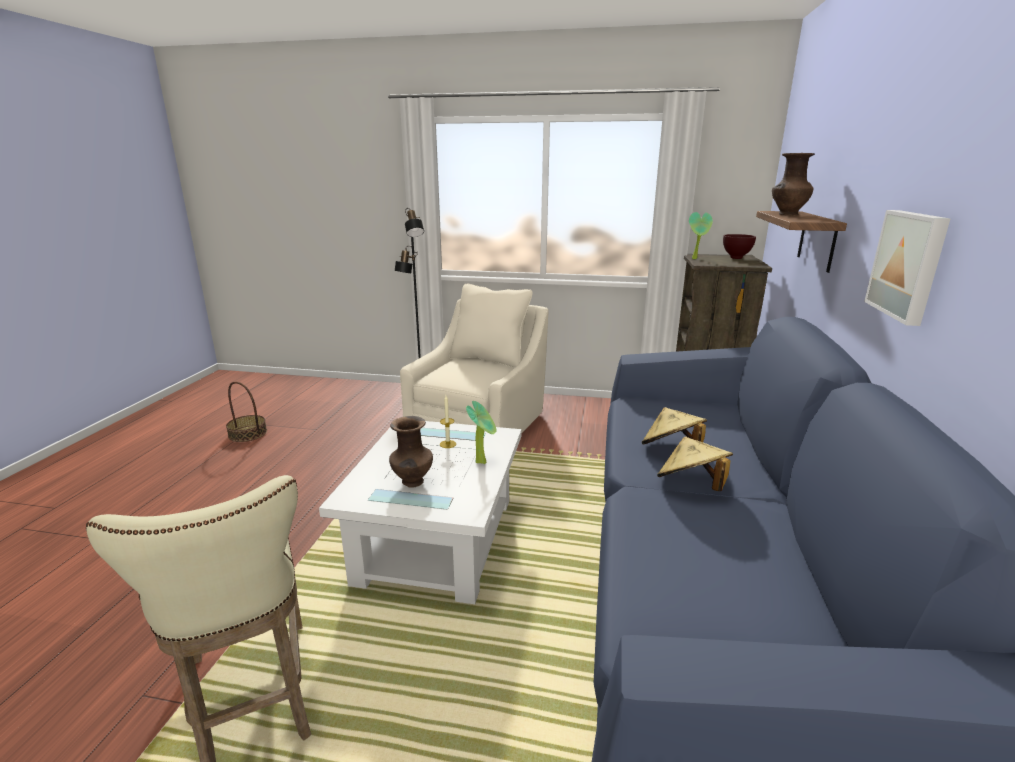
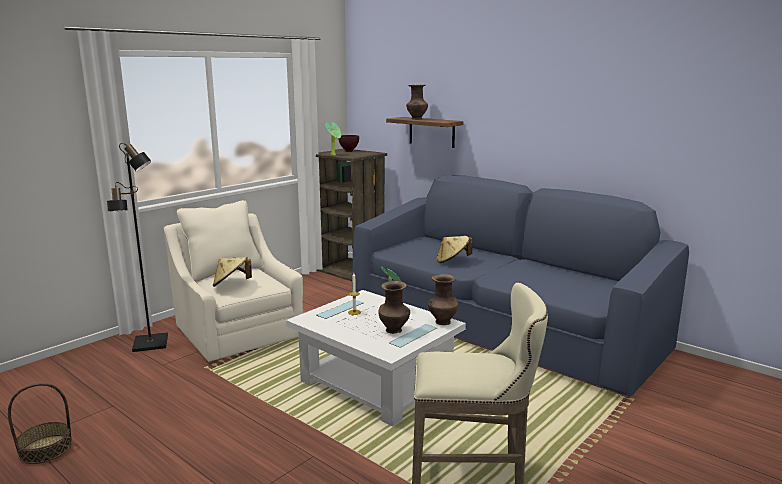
camera: 60 degrees left, 5 degrees down
(468, 508) = (442, 322): none -> brown vase
(691, 485) = (490, 267): beige hat -> beige hat (231, 284)
(909, 265) = (529, 136): picture -> none

